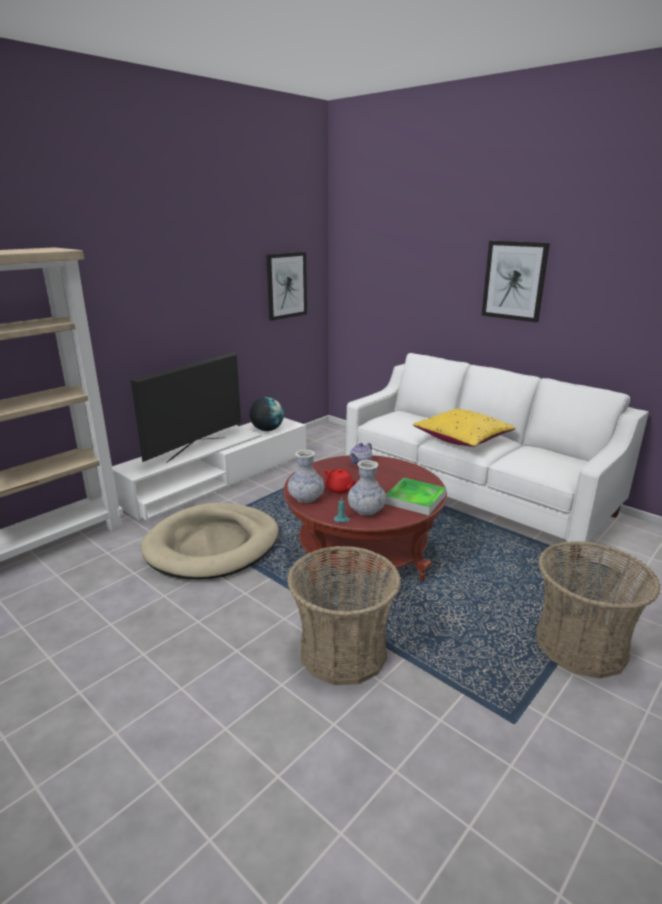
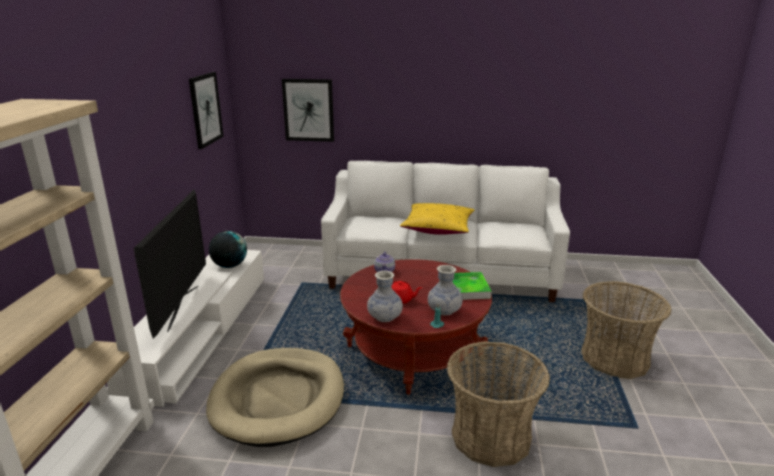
camera: 35 degrees left, 0 degrees up
(514, 281) = (437, 87): picture -> picture (308, 110)

